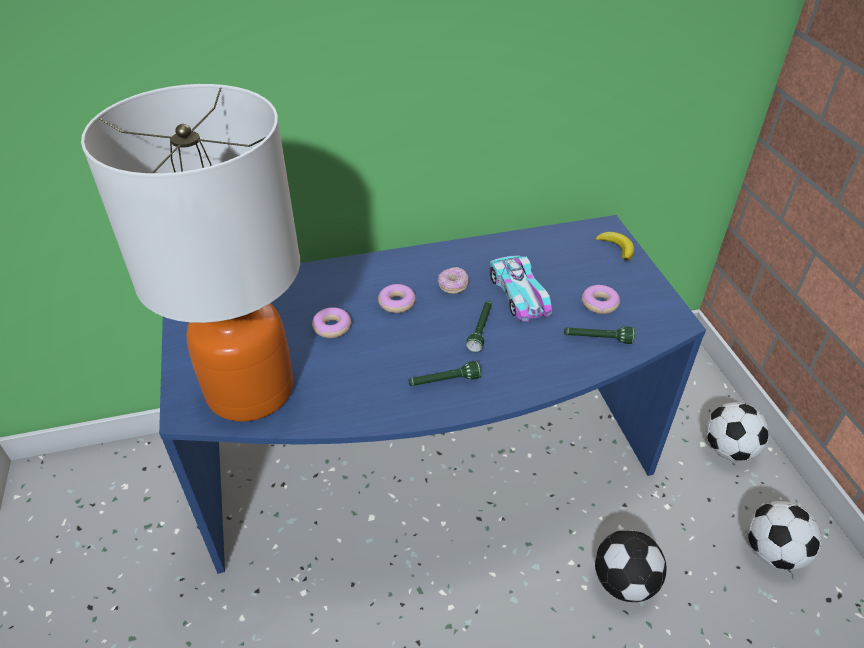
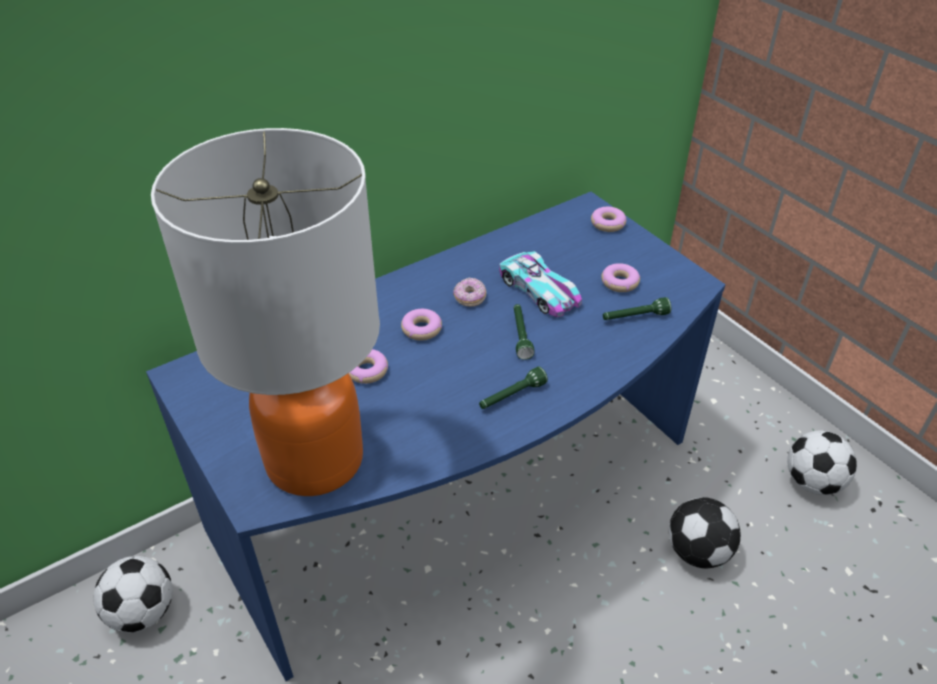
camera: 20 degrees left, 0 degrees up
(616, 247) = (608, 224): banana -> donut
(728, 449) = (738, 399): football -> football (143, 612)

